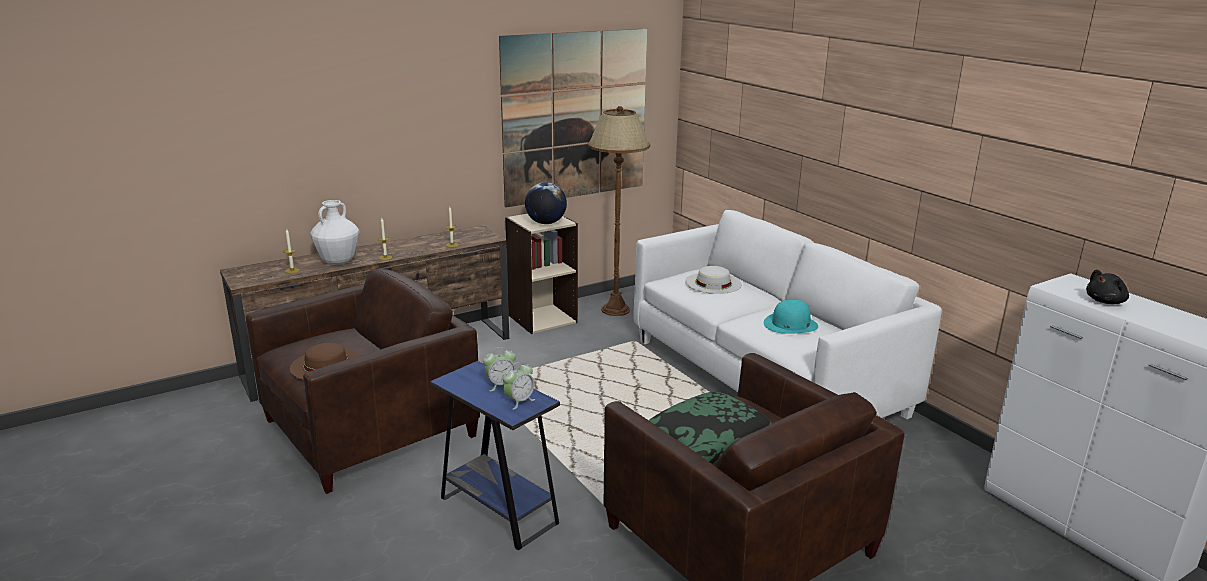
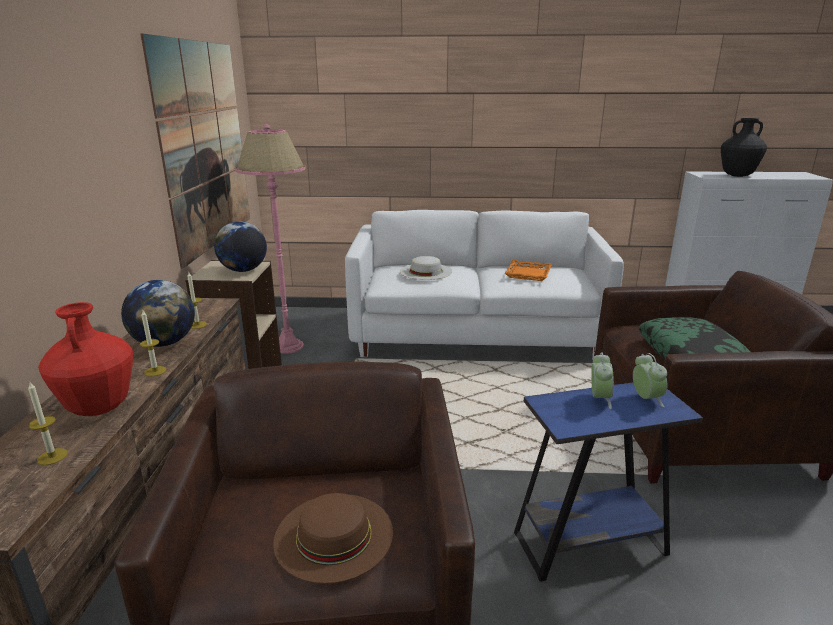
camera: 55 degrees left, 0 degrees up
(338, 262) = (99, 408): white vase -> red vase
(419, 247) = (165, 343): none -> globe
(615, 310) = (288, 346): brown floor lamp -> pink floor lamp
(790, 324) = (528, 274): turquoise hat -> orange tray
(1106, 301) = (737, 175): black plush toy -> black vase

